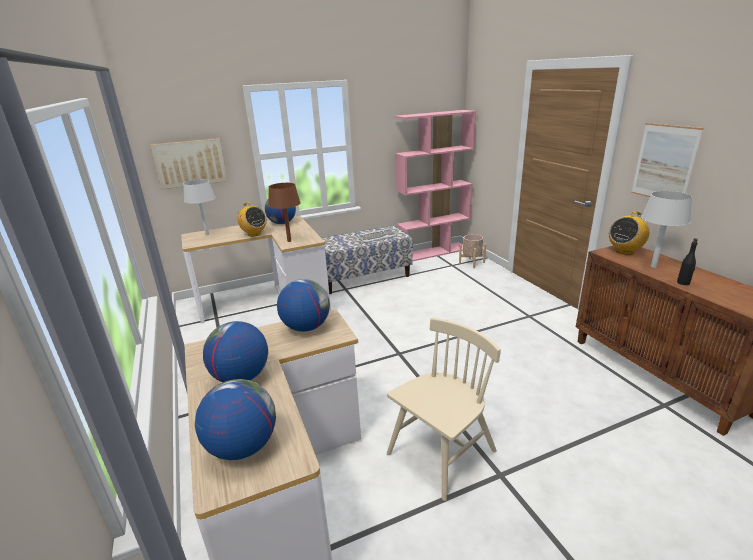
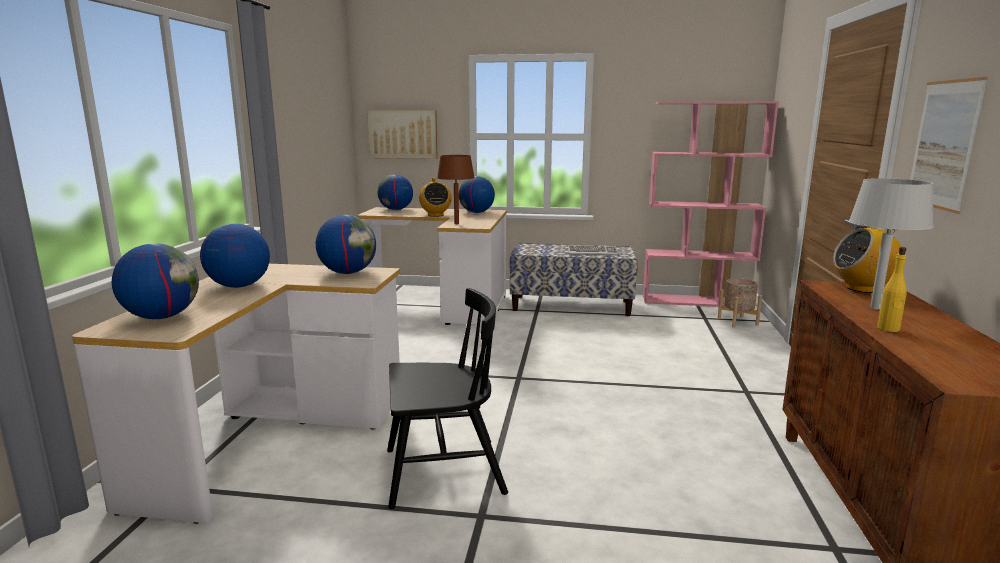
camera: 30 degrees right, 10 degrees down
(207, 234) = (396, 210): grey table lamp -> globe
(441, 453) = (443, 472): beige chair -> black chair
(683, 283) = (888, 329): black bottle -> yellow bottle

